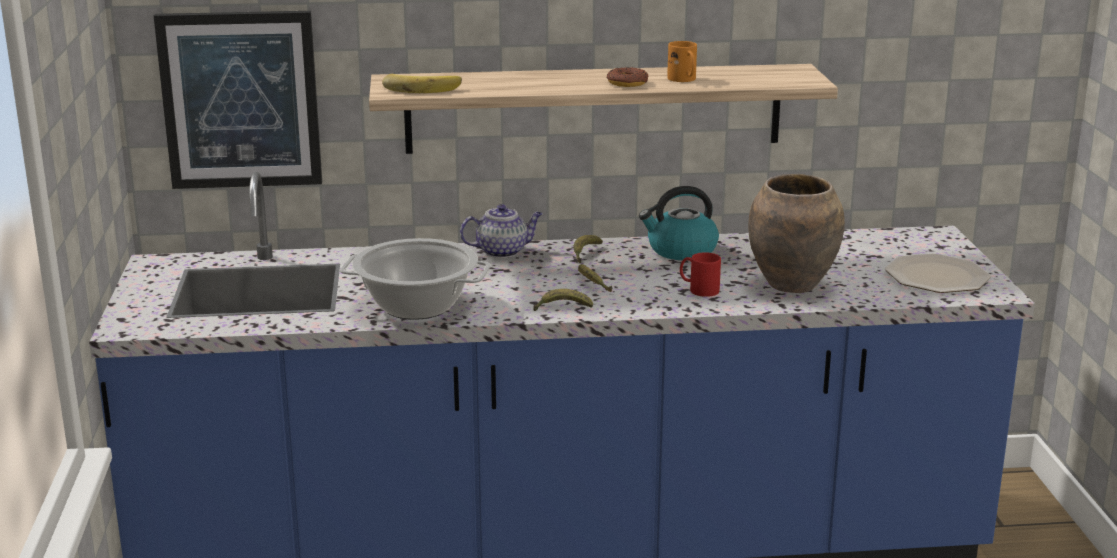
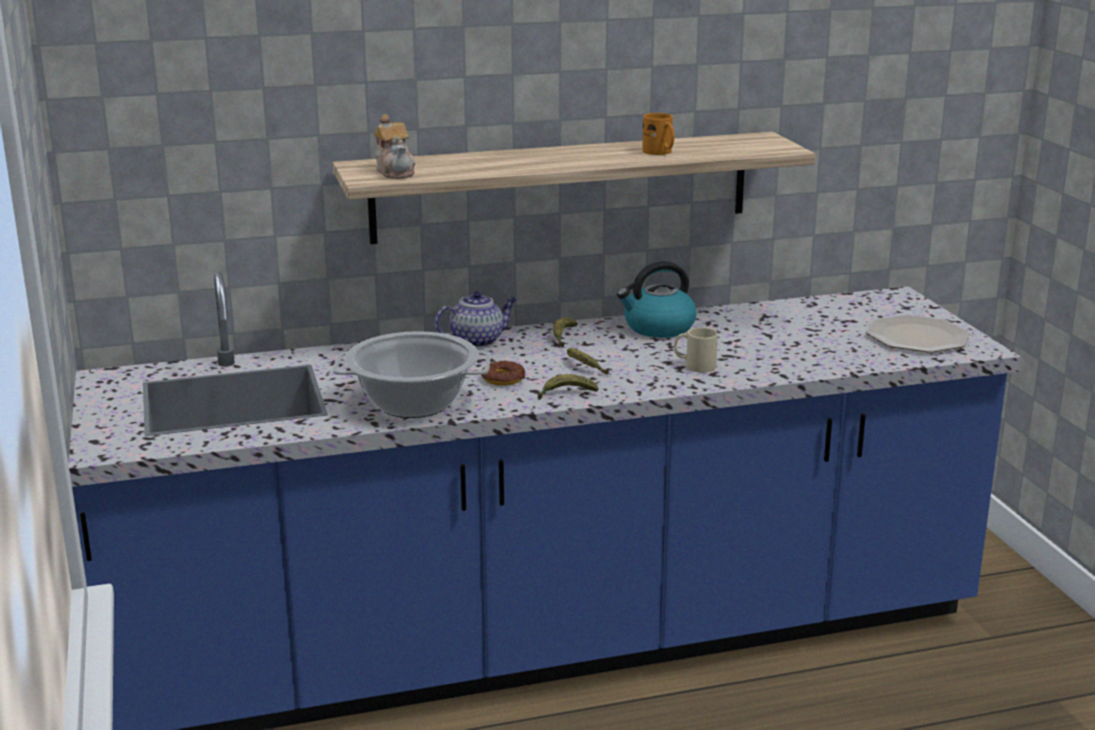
camera: 10 degrees left, 0 degrees up
(240, 100) = (192, 195): picture -> none
(422, 87) = (396, 172): banana -> teapot
(627, 83) = (606, 158): donut -> donut (503, 379)
(698, 290) = (694, 366): red mug -> beige mug
(792, 285) = (784, 354): brown vase -> none

